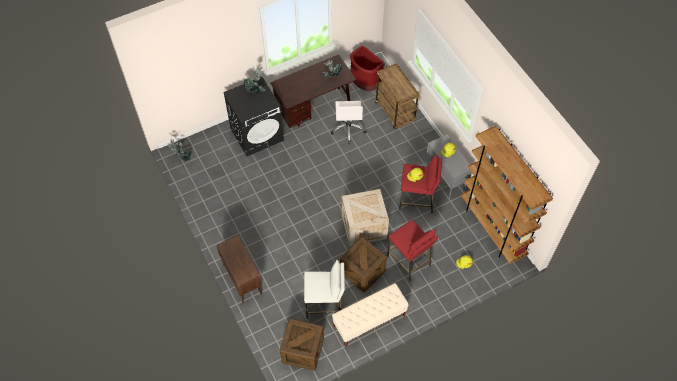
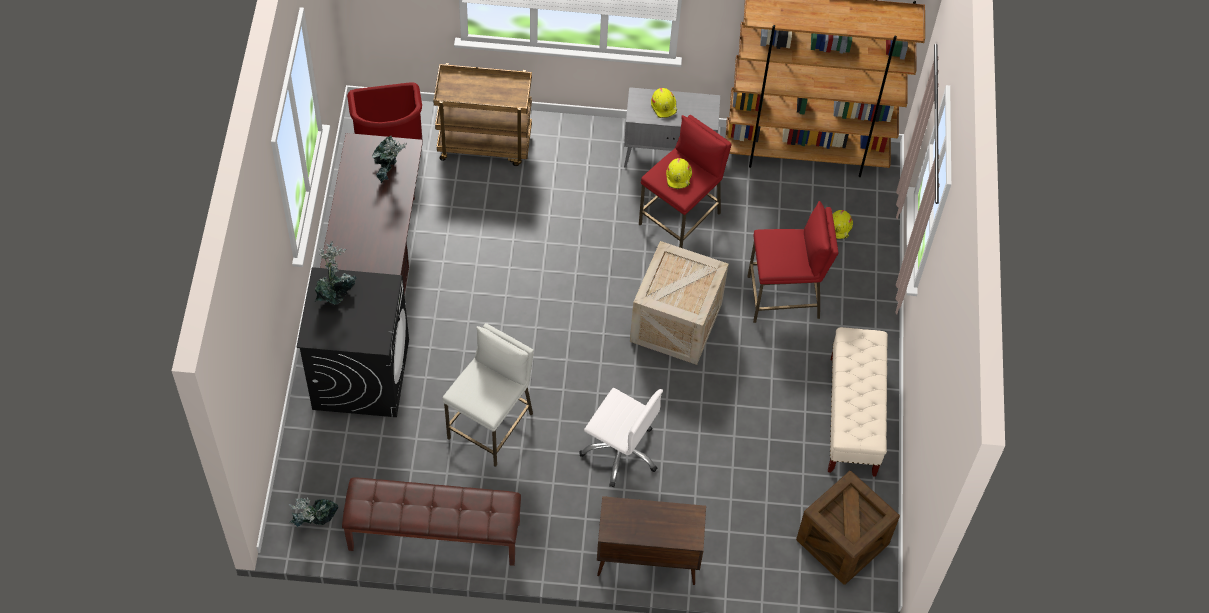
camera: 60 degrees left, 0 degrees up
(203, 199) = (434, 536): none -> brown bench
(324, 304) = (780, 462): white stool -> white stool (491, 426)
(348, 129) = (463, 230): white office chair -> white office chair (621, 451)
(362, 271) = (757, 373): crate -> none

